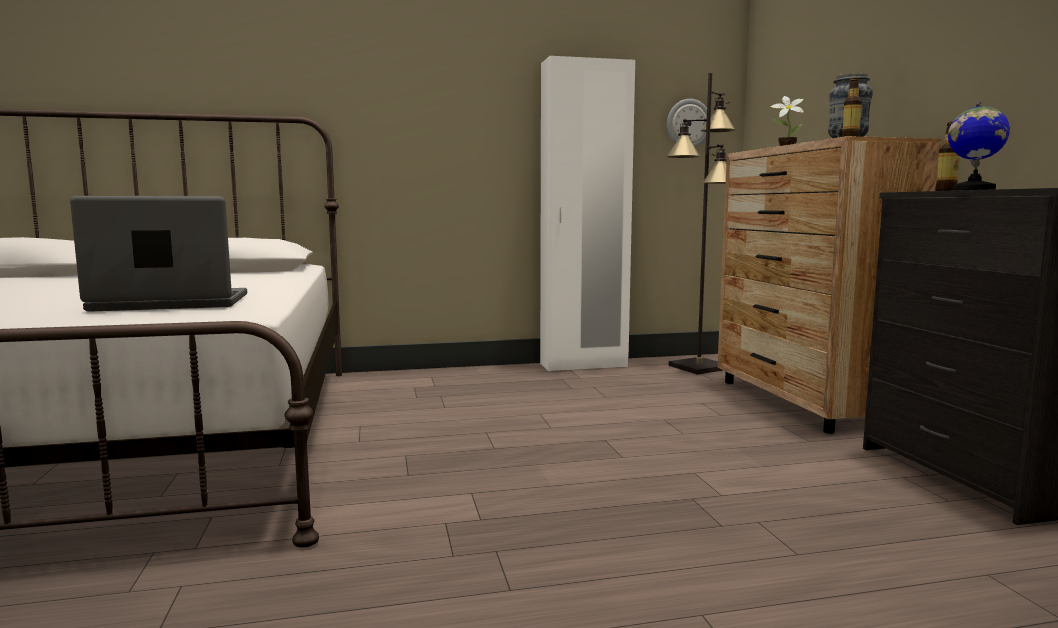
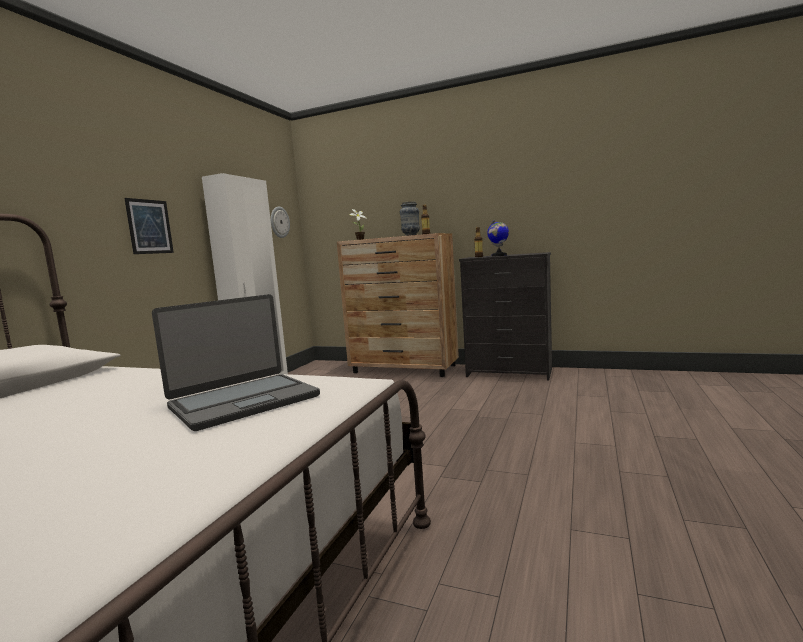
camera: 55 degrees left, 0 degrees up
(171, 303) = (243, 401): laptop -> laptop turned 150 degrees counterclockwise
(455, 129) = (149, 226): none -> picture
(699, 367) = (322, 371): black floor lamp -> none

